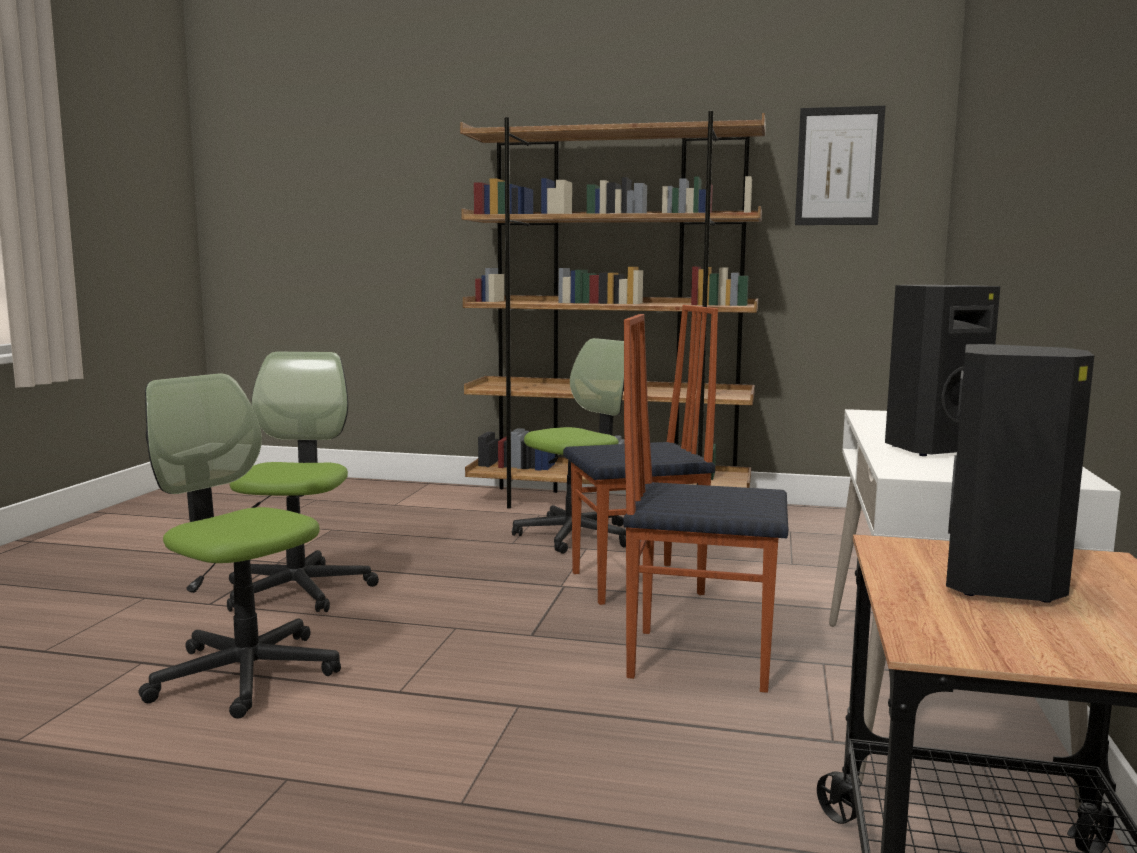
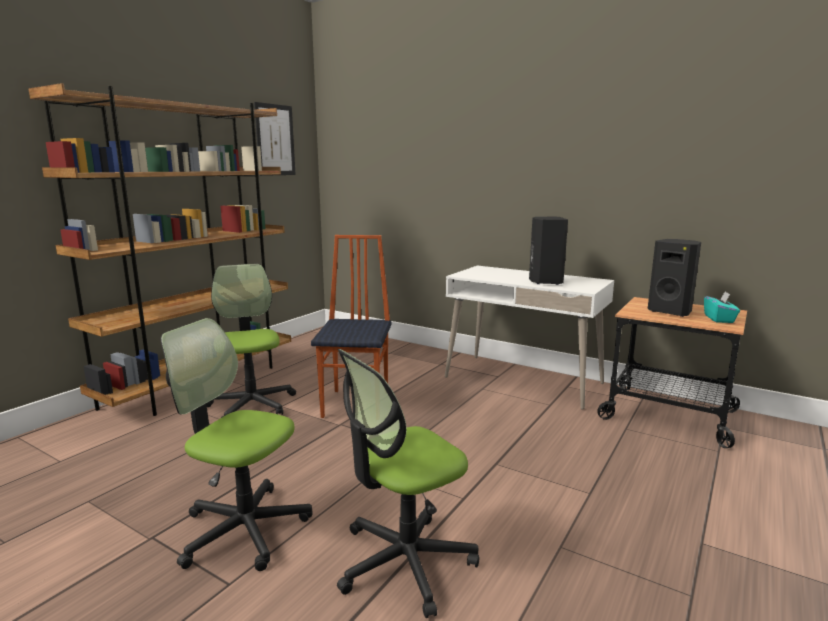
camera: 70 degrees left, 5 degrees up
(699, 658) = (464, 410): chair -> none
(1026, 639) = (719, 319): none -> turquoise tissue box

